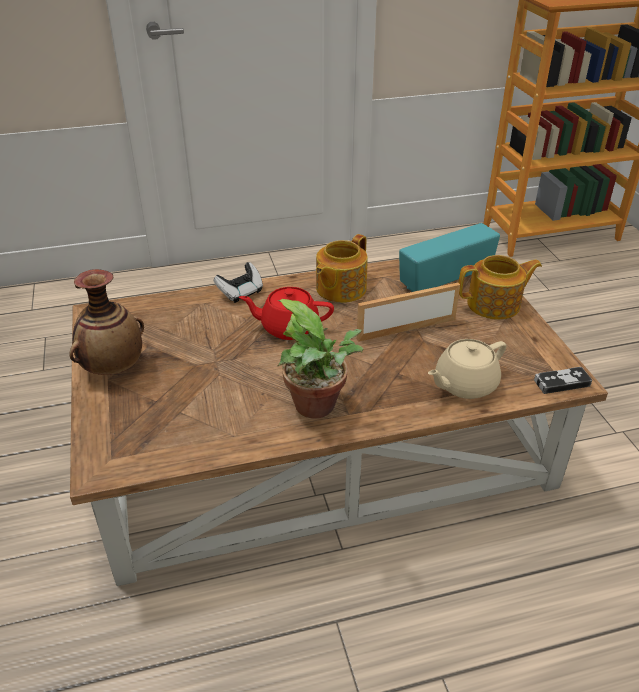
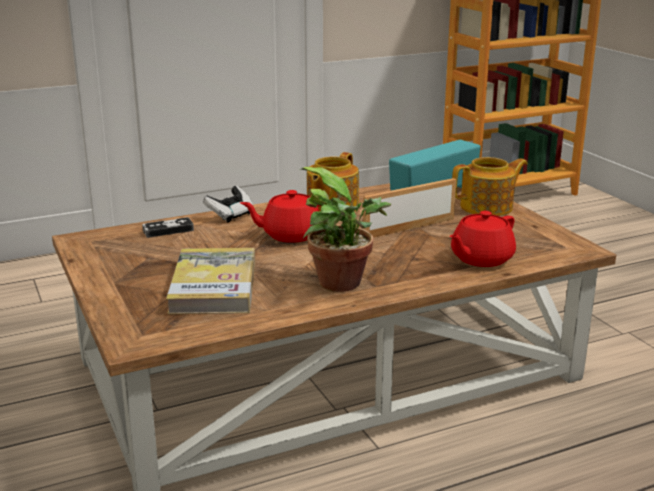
camera: 10 degrees left, 15 degrees down
(113, 368) = (117, 274): vase -> none
(196, 395) = (214, 286): none -> book
(464, 384) = (480, 259): beige teapot -> red teapot
(561, 383) = (571, 251): game controller -> game controller (168, 230)

